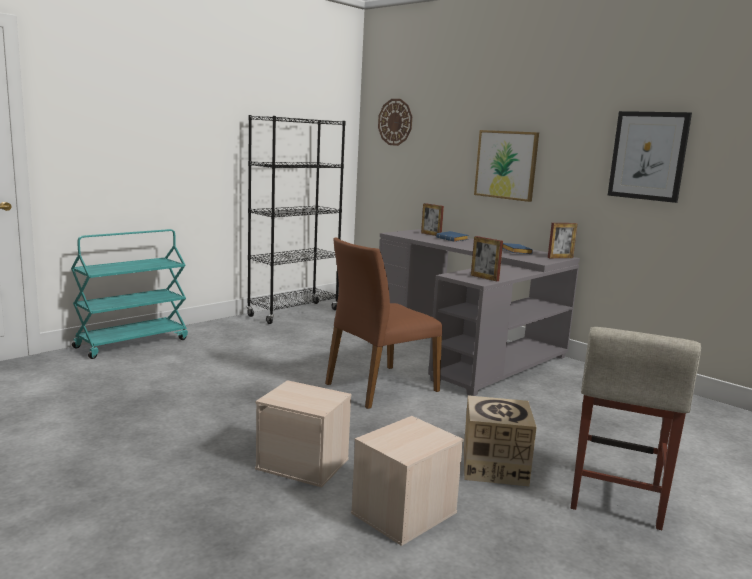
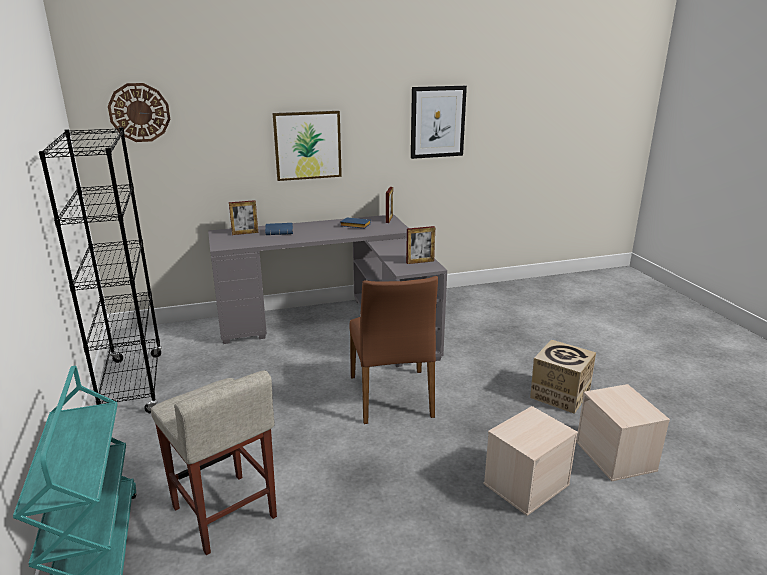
camera: 60 degrees left, 10 degrees up
(615, 497) = (610, 368): beige stool -> beige stool (225, 513)

